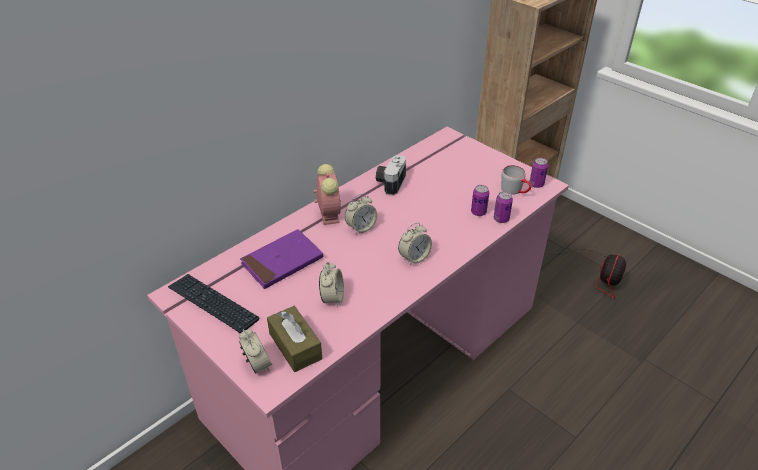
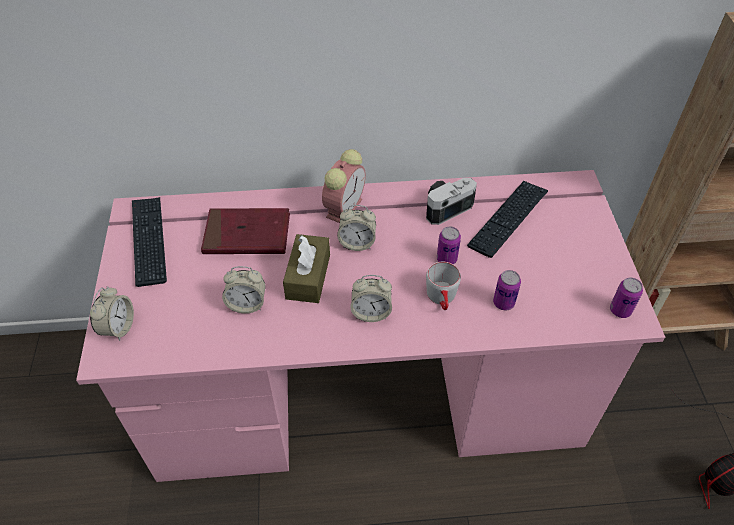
camera: 40 degrees right, 10 degrees up
(282, 261) = (247, 235): purple book -> red book
(295, 346) = (164, 331): brown tissue box -> brown tissue box (308, 276)
(332, 298) = (247, 304): alarm clock -> alarm clock turned 45 degrees clockwise
(432, 171) = (508, 219): none -> keyboard
(501, 219) = (521, 328): can -> can (446, 259)
(515, 191) = (582, 302): grey mug -> grey mug (442, 299)

